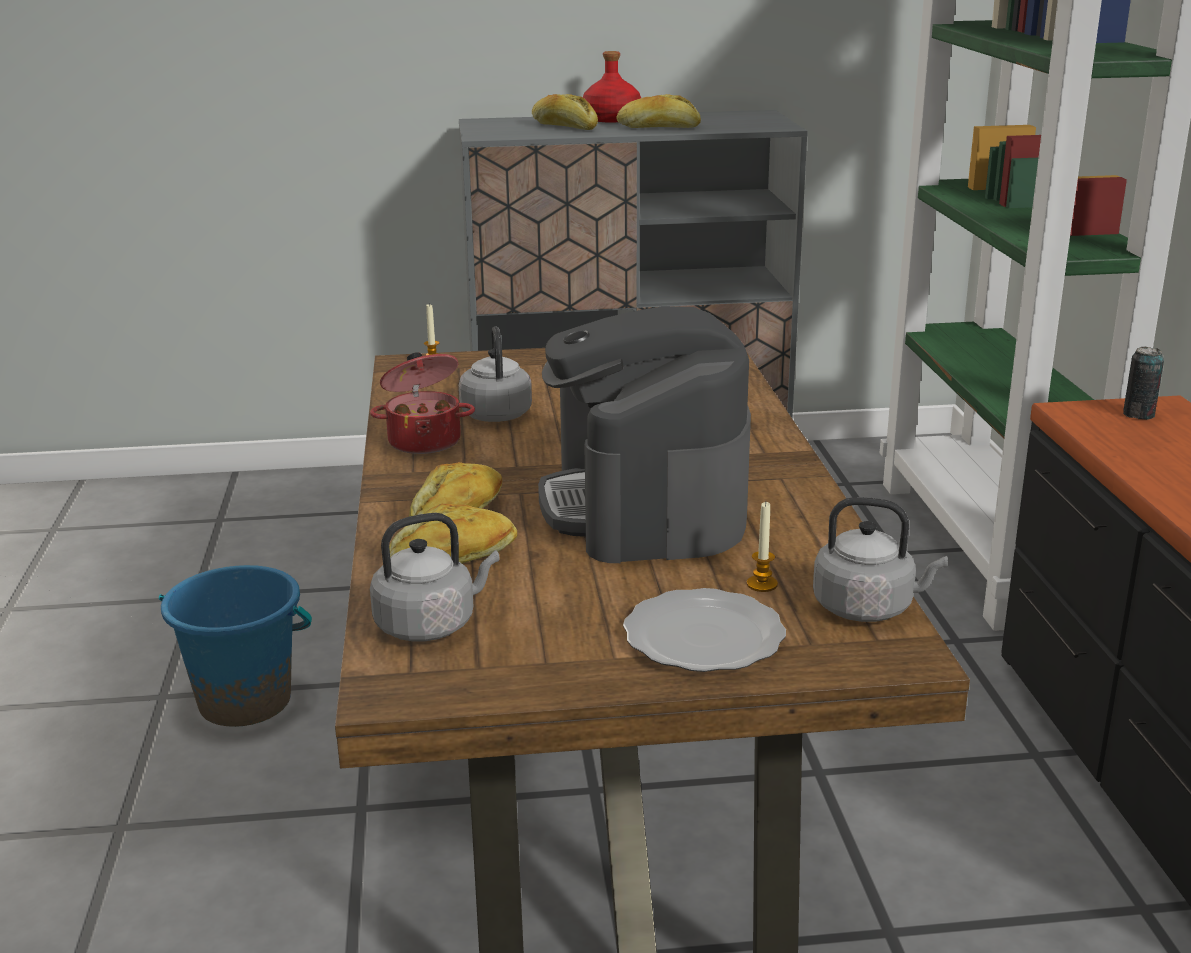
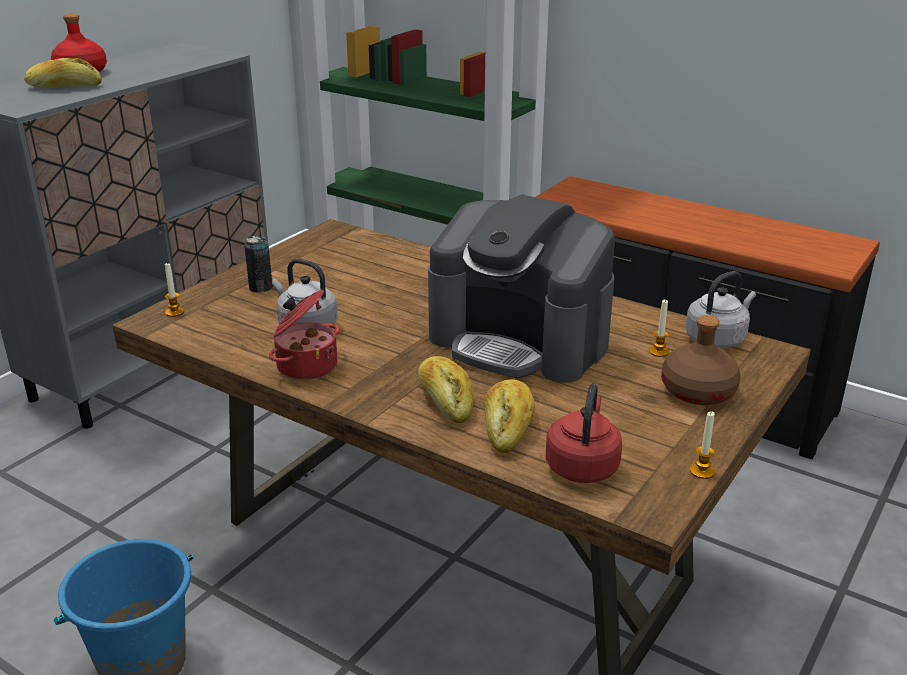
camera: 50 degrees left, 5 degrees up
(430, 625) = (582, 465): grey kettle -> red kettle
(515, 696) = (702, 471): none -> candle
(658, 128) = (142, 73): bread -> none
(705, 638) = (699, 391): plate -> brown bottle
(1138, 415) = (576, 192): can -> can (261, 288)

